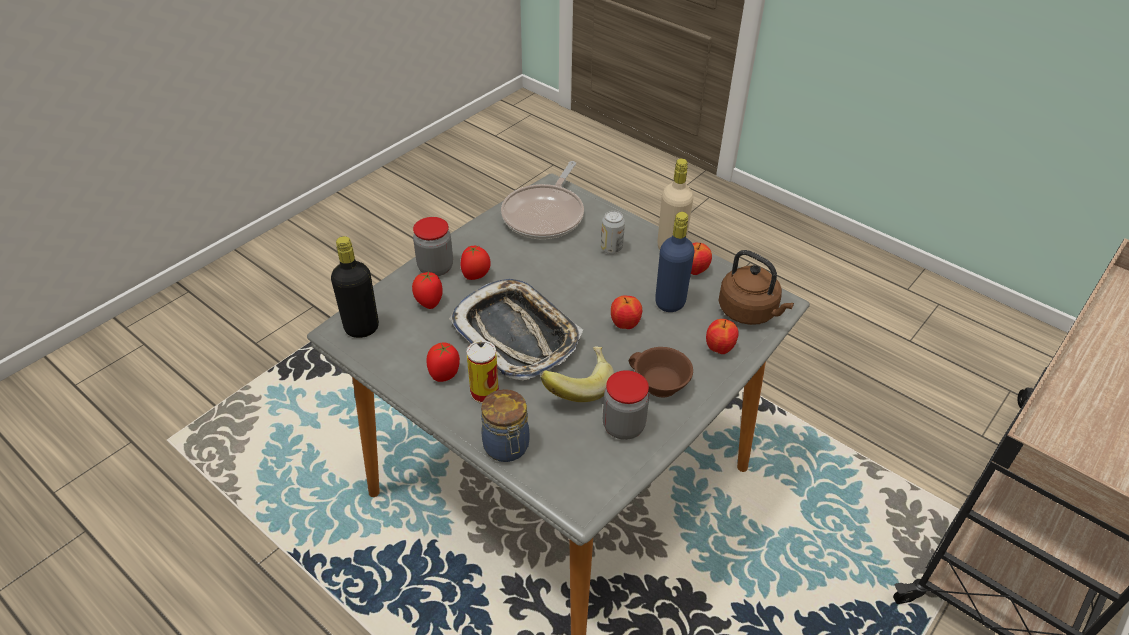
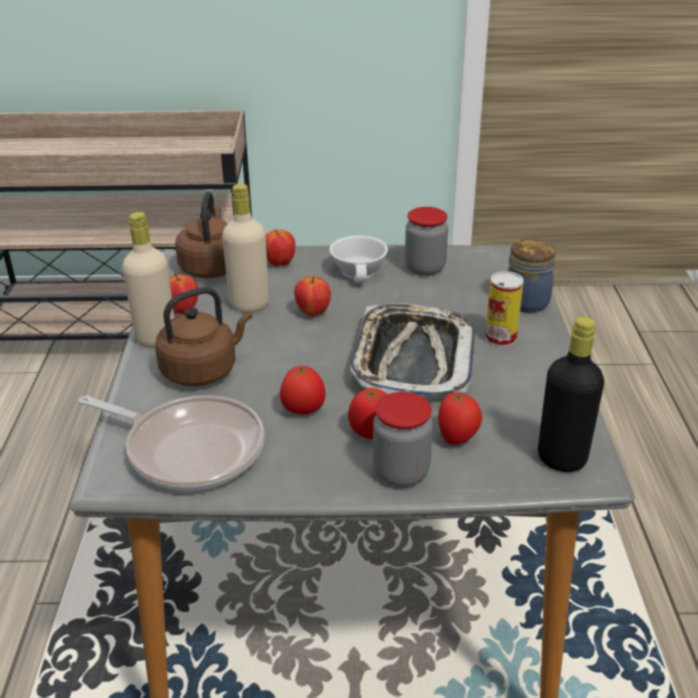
camera: 130 degrees left, 10 degrees down
(445, 374) = (519, 369): tomato -> tomato (303, 411)
(545, 215) = (189, 449): frying pan -> frying pan turned 45 degrees clockwise
(577, 385) = (419, 302): banana -> none
(611, 249) = (203, 370): can -> brown kettle
(658, 385) = (361, 272): brown cup -> white cup
(670, 302) = (249, 304): blue bottle -> beige bottle

